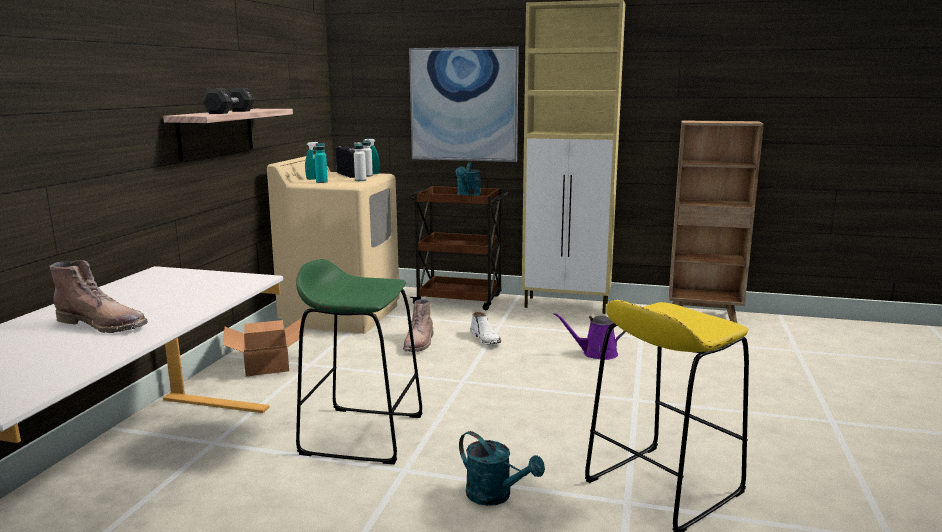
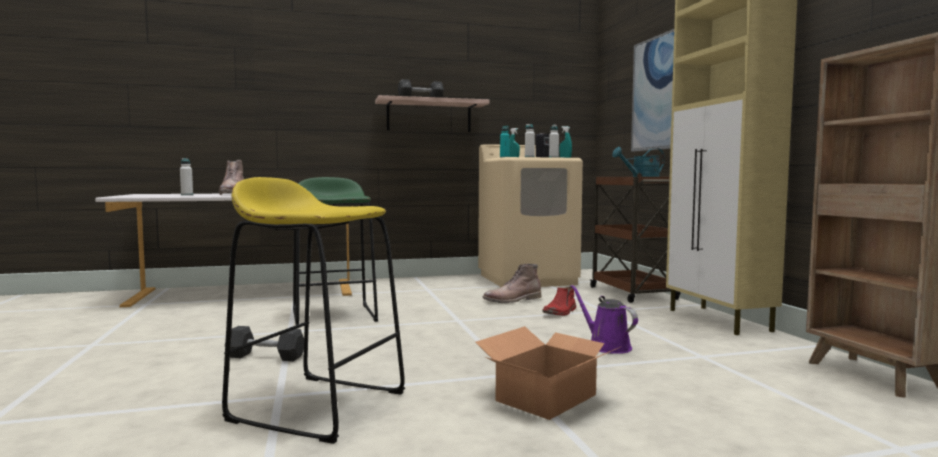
camera: 60 degrees right, 10 degrees down
(45, 353) = (187, 195): none -> white bottle
(267, 363) = (416, 283): cardboard box -> cardboard box (548, 398)
(486, 339) = (560, 312): white boot -> red boot
(496, 496) = (265, 356): turquoise watering can -> black dumbbell

